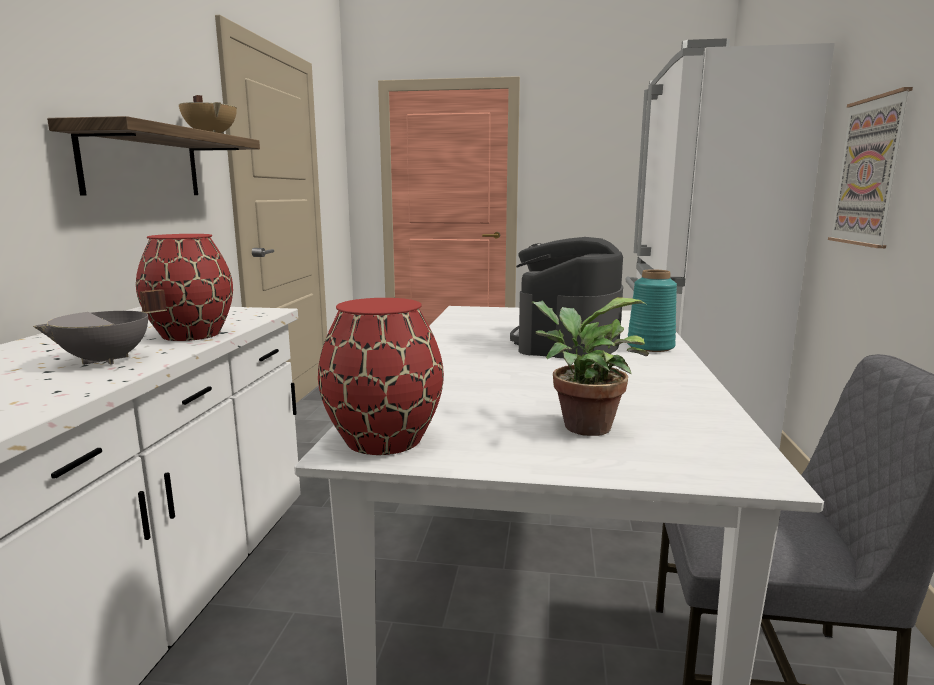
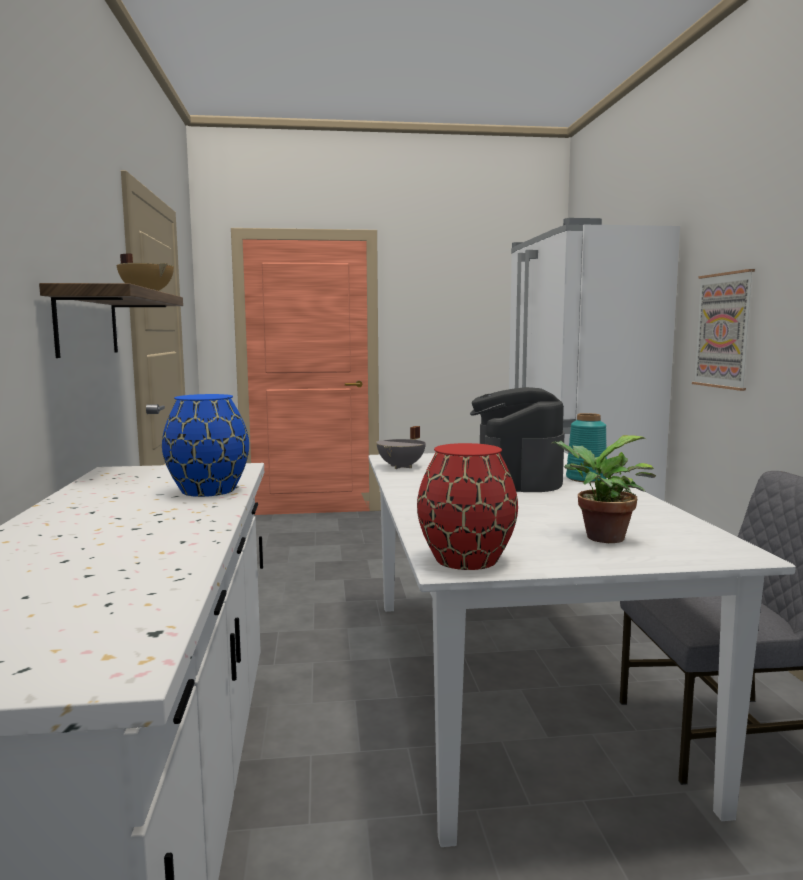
camera: 15 degrees left, 5 degrees down
(107, 360) = (174, 516): grey cooking pot -> grey cooking pot (402, 467)
(192, 334) = (209, 490): red vase -> blue vase

